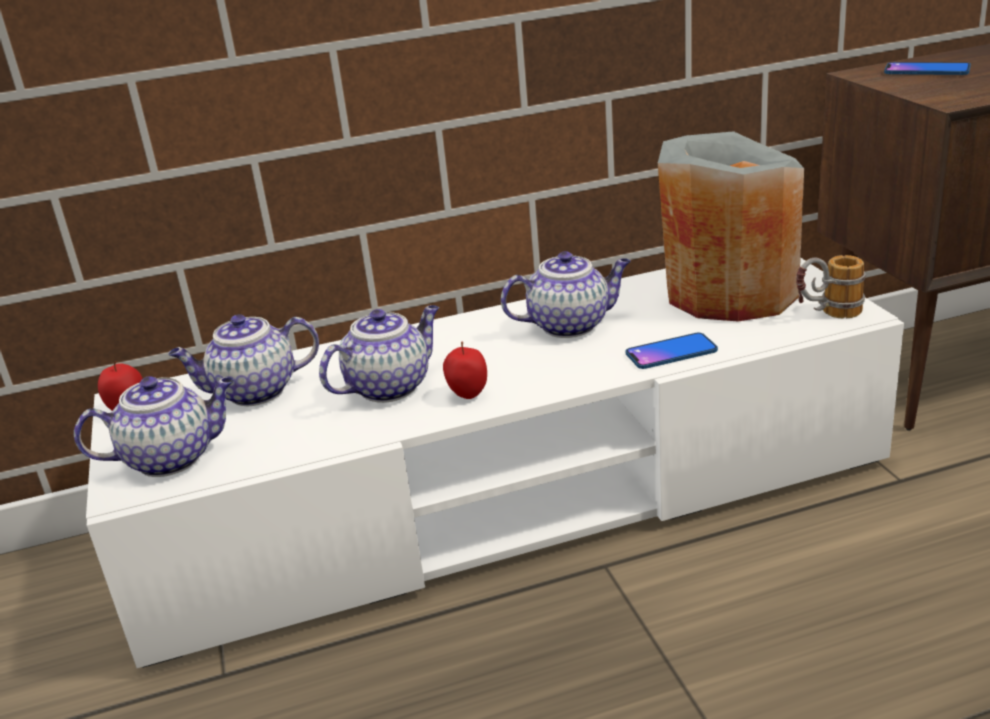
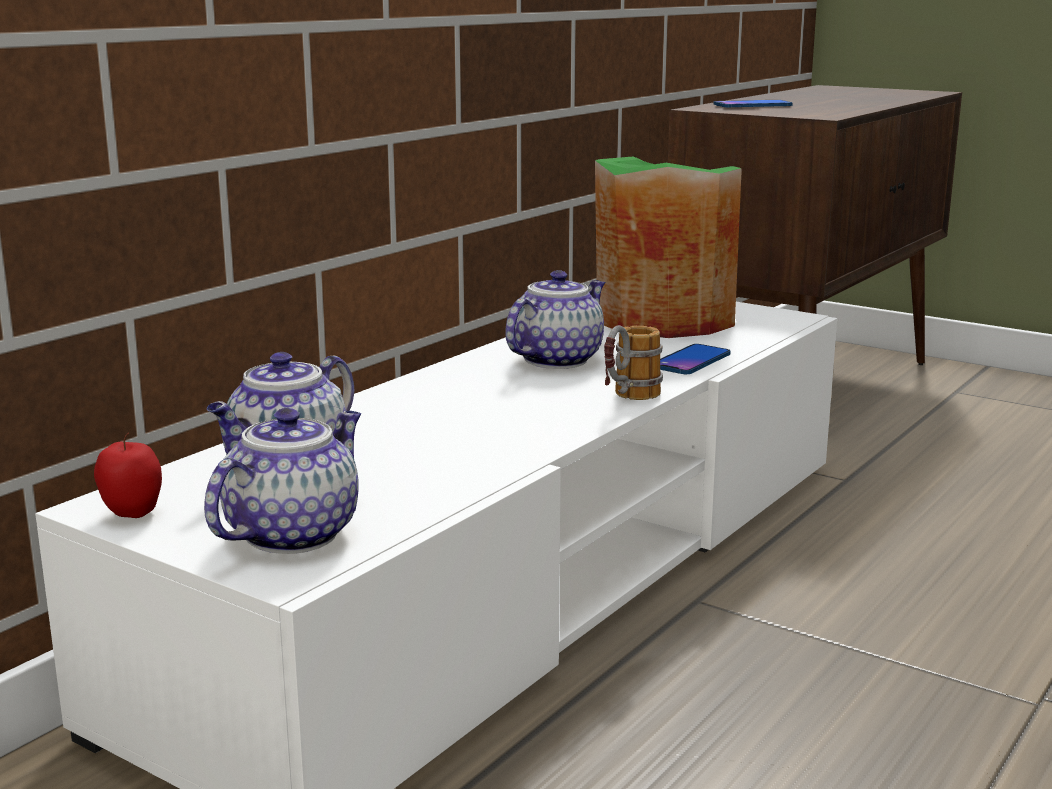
camera: 40 degrees left, 10 degrees down
(389, 386) = (453, 430): teapot -> none
(468, 395) = (555, 420): apple -> none
(729, 292) = (663, 319): grey vase -> green vase
(827, 314) = (772, 321): mug -> mug (627, 399)

